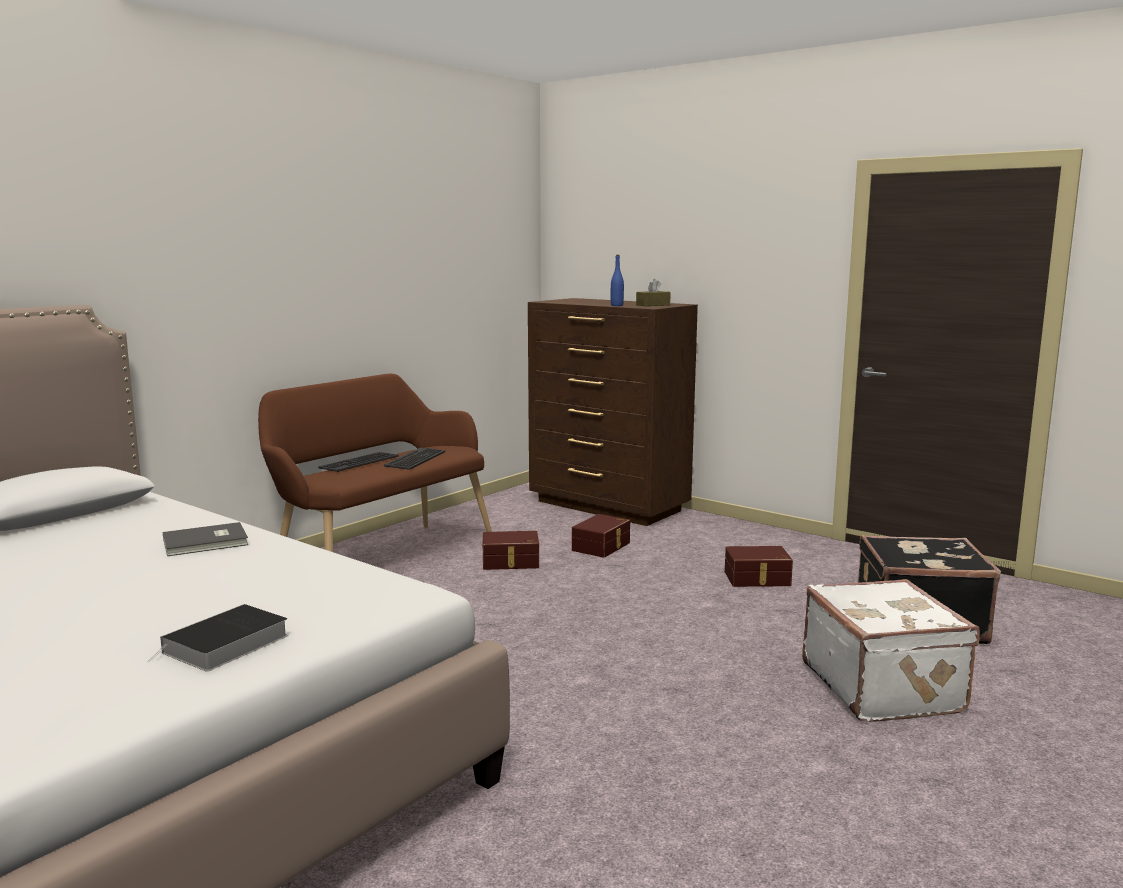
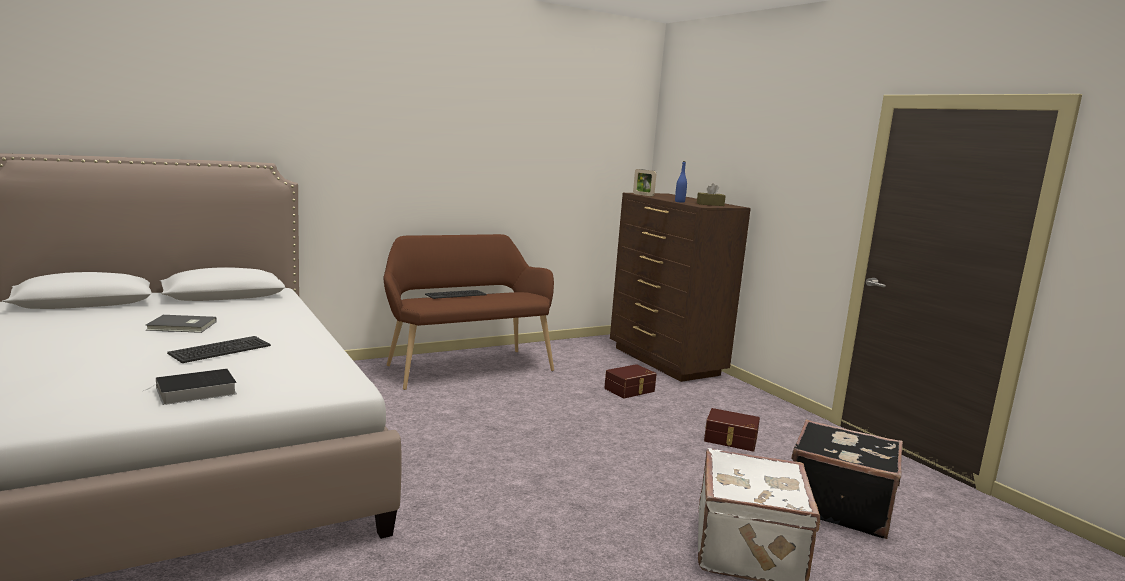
camera: 20 degrees right, 0 degrees up
(207, 542) = (276, 328): grey book -> grey book (182, 326)
(416, 459) = (495, 299): keyboard -> keyboard (221, 350)
(511, 562) = (551, 388): brown storage box -> none
(558, 302) = (643, 195): none -> picture frame

